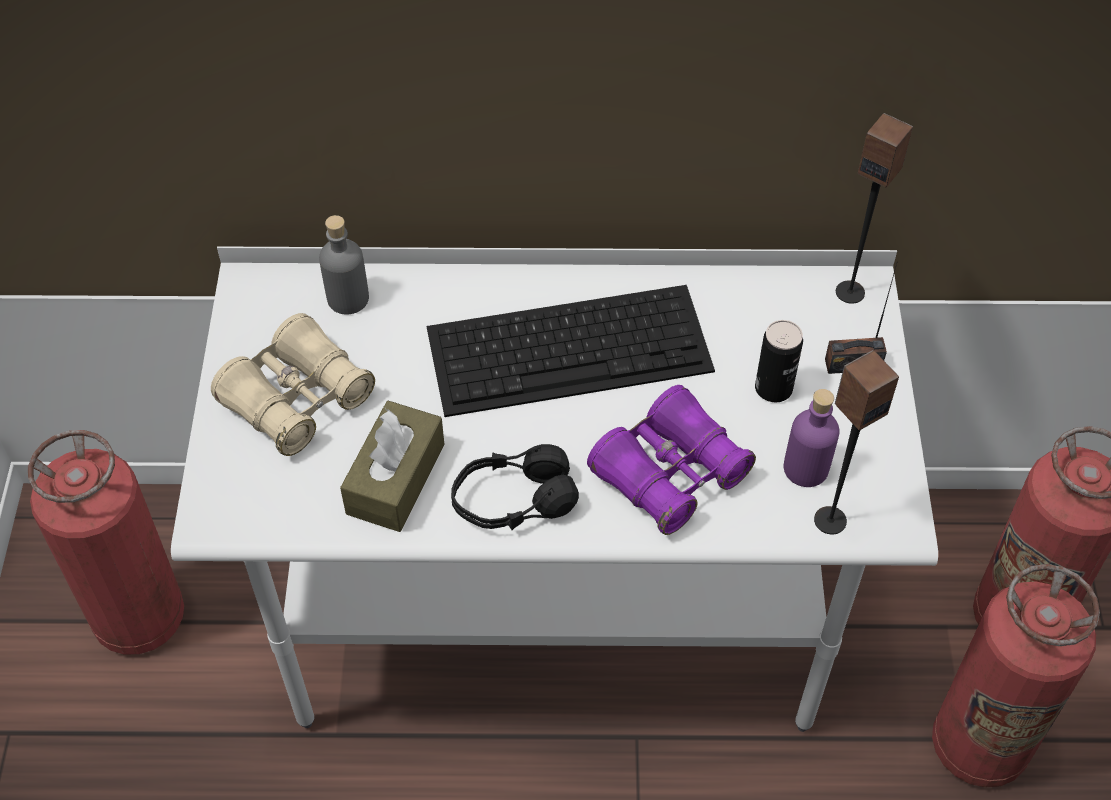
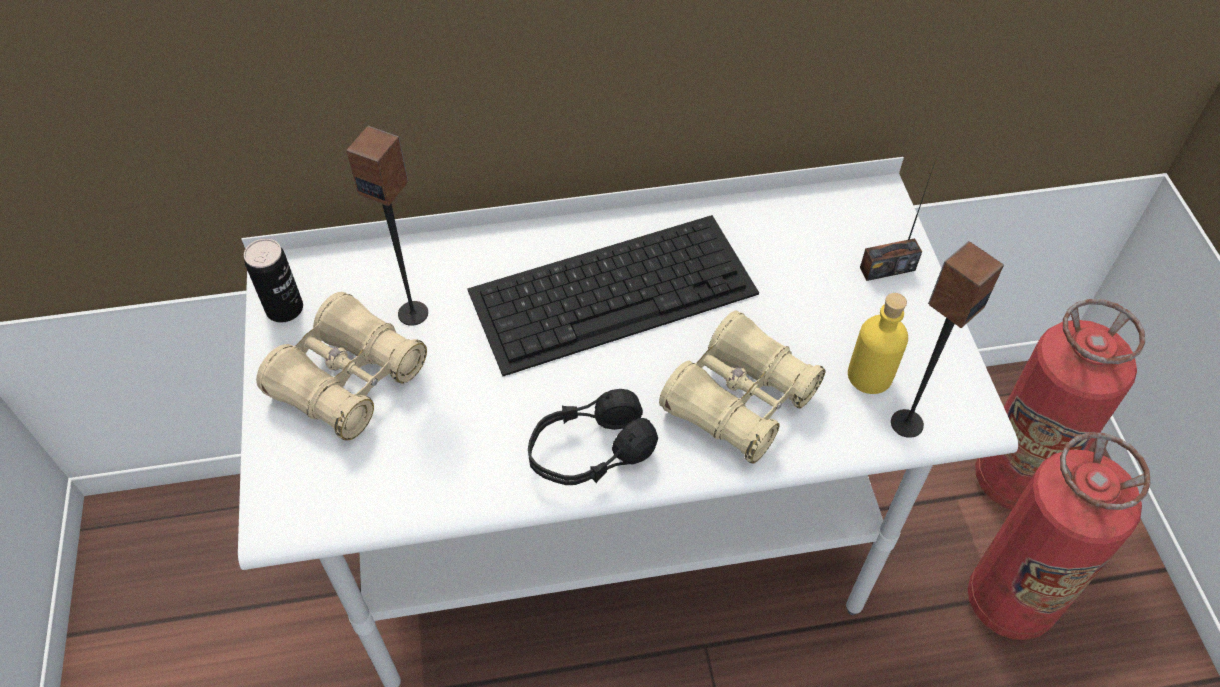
camera: 10 degrees left, 0 degrees up
(140, 618) = (216, 608): fire extinguisher -> none
(348, 298) = (383, 272): grey bottle -> none
(395, 479) = (465, 447): brown tissue box -> none
(669, 473) = (739, 400): purple binoculars -> beige binoculars
(773, 388) = (819, 302): can -> can (284, 309)
(806, 468) = (870, 375): purple bottle -> yellow bottle
(850, 292) = (866, 201): speaker -> speaker (413, 313)

